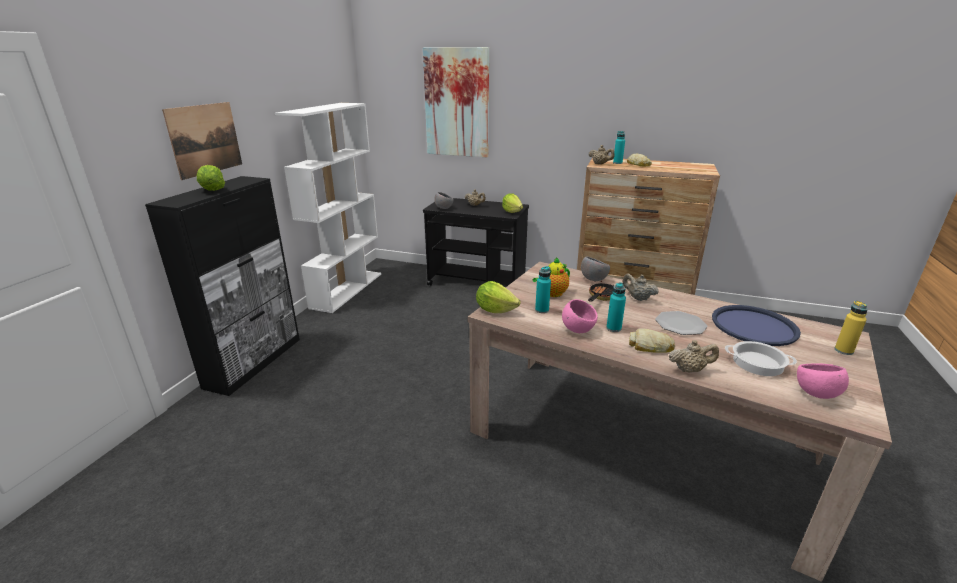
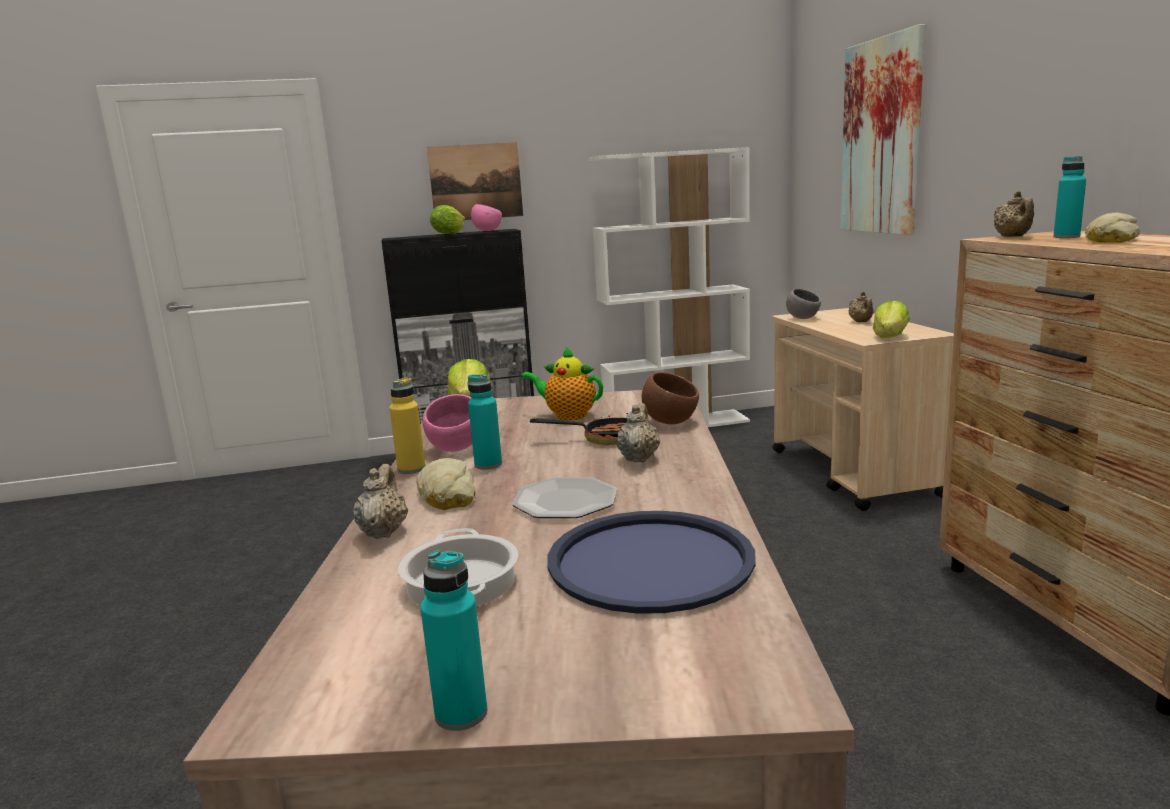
camera: 60 degrees right, 10 degrees down
(477, 282) = (853, 473): black cart -> beige cart
(542, 310) = (501, 422): turquoise bottle -> turquoise bottle (461, 713)
(593, 279) = (670, 422): grey bowl -> brown bowl
(690, 370) = (383, 531): beige teapot -> beige teapot turned 150 degrees counterclockwise
(816, 394) = (362, 653): pink bowl -> pink bowl (487, 231)
(843, 350) = (644, 683): yellow bottle -> yellow bottle (411, 469)

